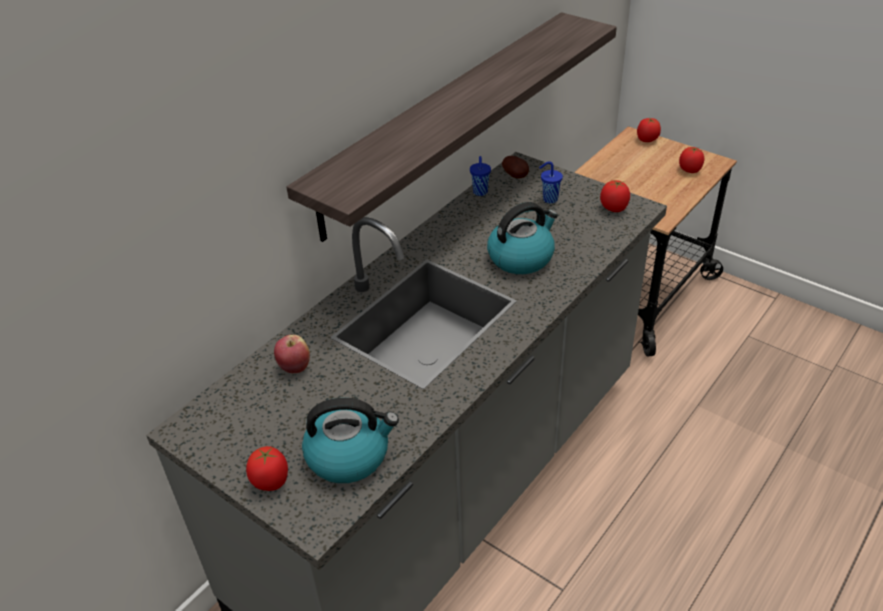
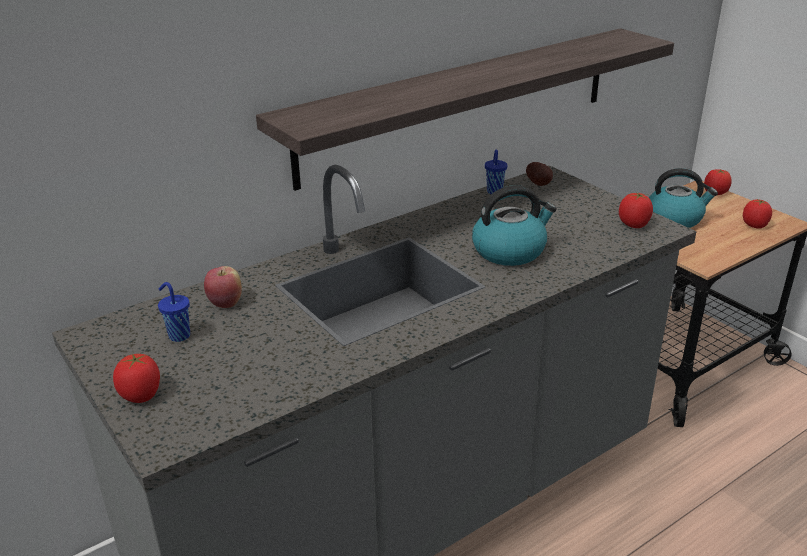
camera: 15 degrees right, 10 degrees down
(349, 455) = (233, 389): kettle -> kettle (675, 219)
(549, 199) = (565, 207): blue cup -> blue cup (178, 335)

